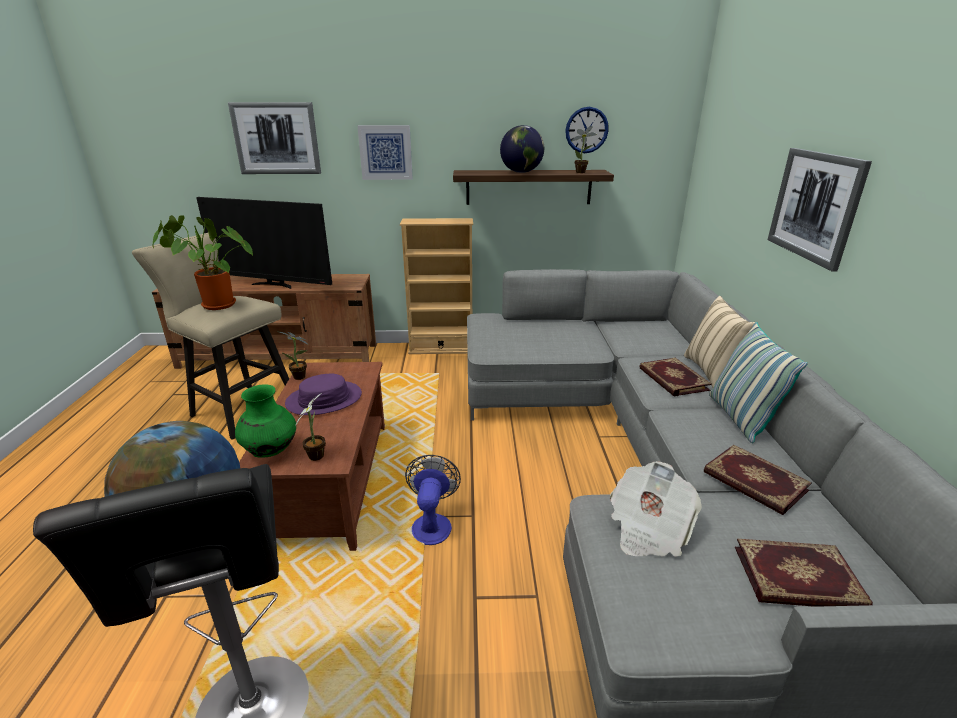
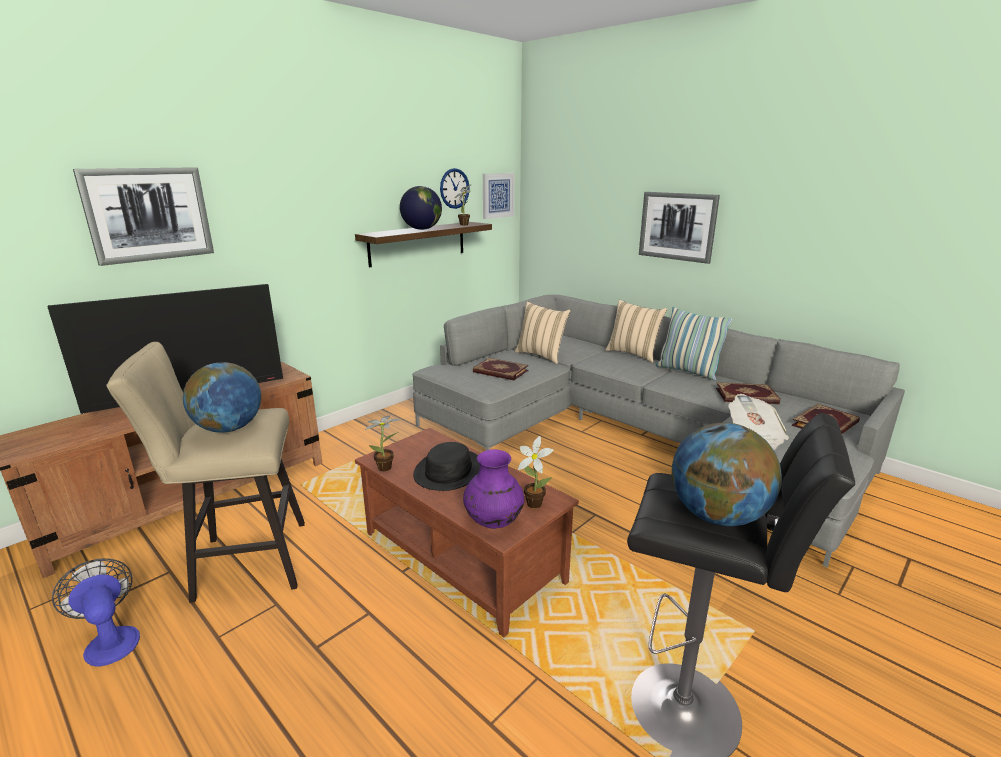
camera: 45 degrees left, 5 degrees down
(215, 305) = (229, 428): potted plant -> globe
(270, 451) = (493, 521): green vase -> purple vase
(324, 399) = (449, 471): purple hat -> black hat
(385, 152) = (286, 221): picture -> picture (497, 195)
(432, 523) = (581, 534): fan -> fan (110, 640)
(441, 349) = (367, 423): beige bookcase -> none
(605, 337) = (541, 355): none -> beige pillow
(672, 379) = (625, 365): book -> book (500, 372)

